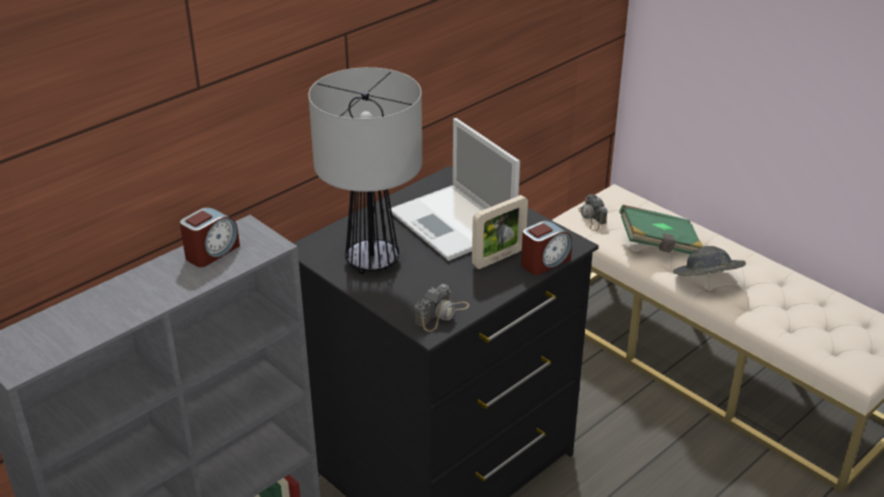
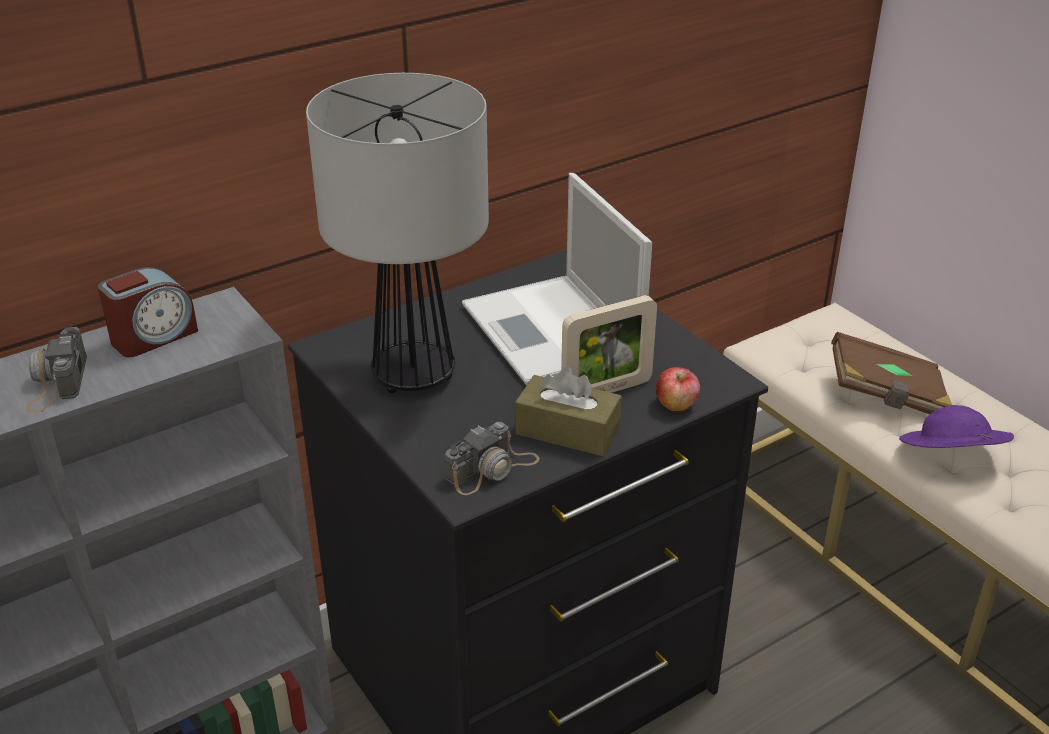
camera: 10 degrees right, 0 degrees up
(481, 286) = (567, 431): none -> brown tissue box
(544, 262) = (676, 404): alarm clock -> apple
(592, 218) = (793, 347): camera -> camera (57, 382)
(659, 245) = (886, 396): green book -> brown book
(706, 281) = (949, 458): grey hat -> purple hat

